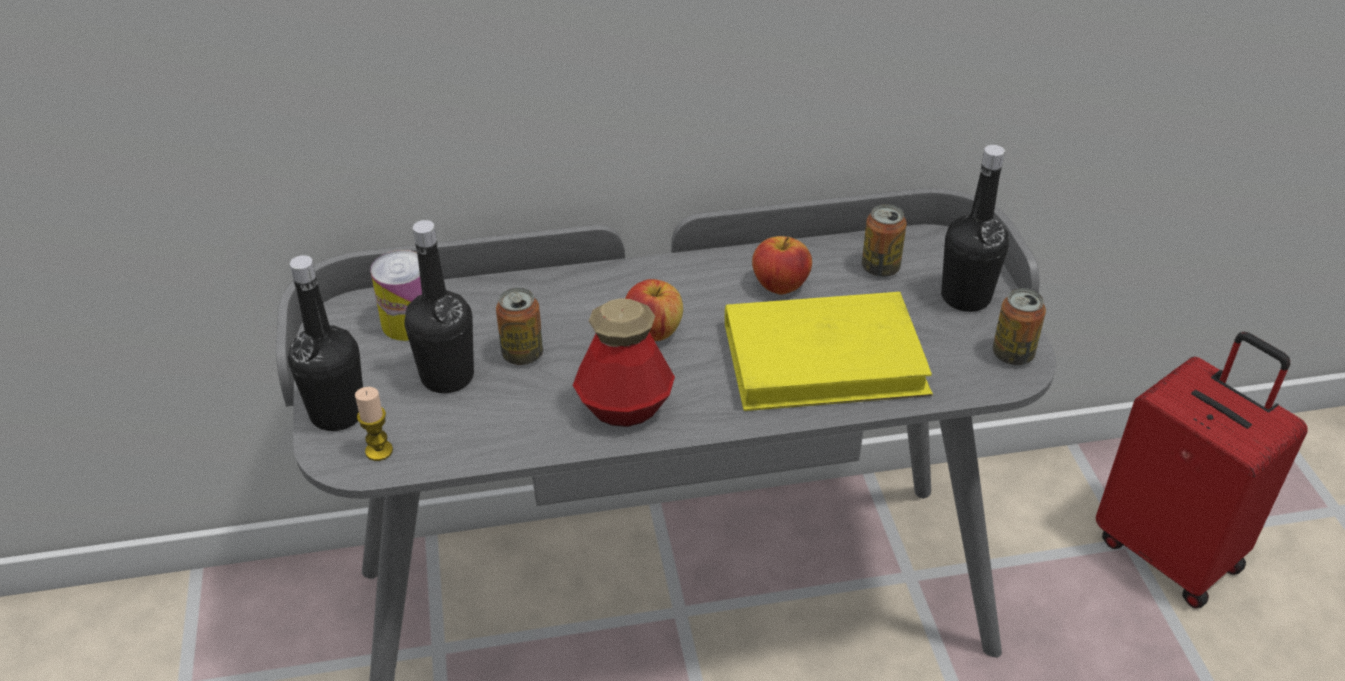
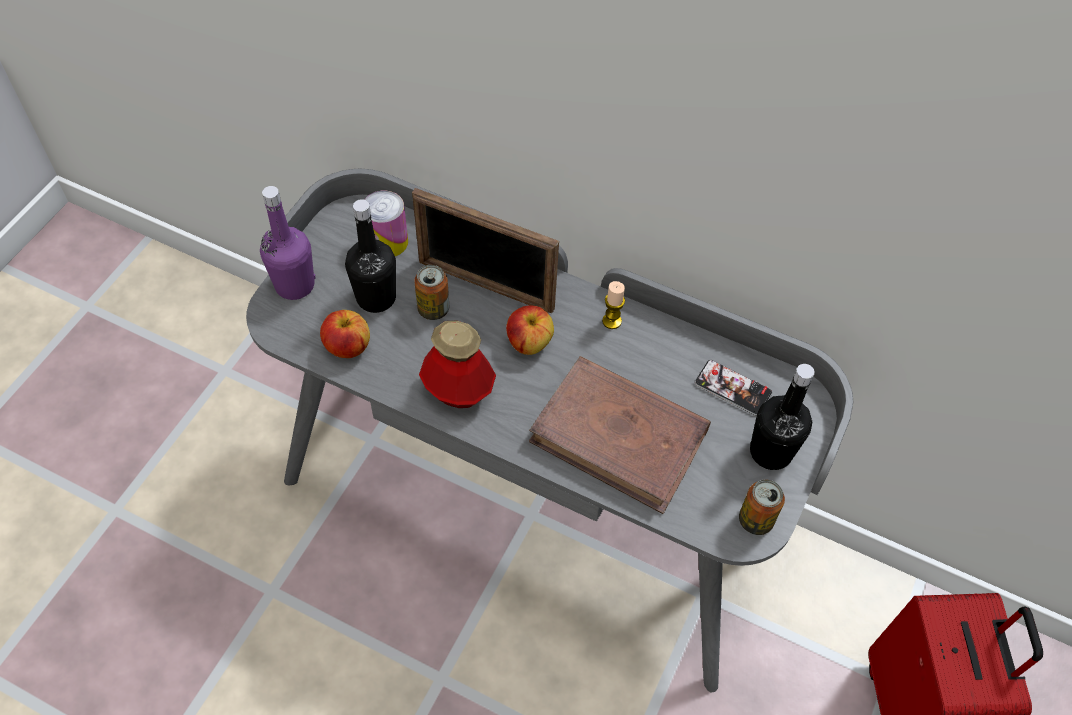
camera: 35 degrees right, 15 degrees up
(337, 413) = (295, 285): black bottle -> purple bottle
(379, 451) = (295, 327): candle -> candle (611, 321)
(557, 308) = (485, 286): none -> picture frame
(780, 285) = (647, 359): apple -> apple (347, 347)
(824, 359) = (620, 437): yellow book -> brown book
(880, 268) = (733, 388): can -> phone

